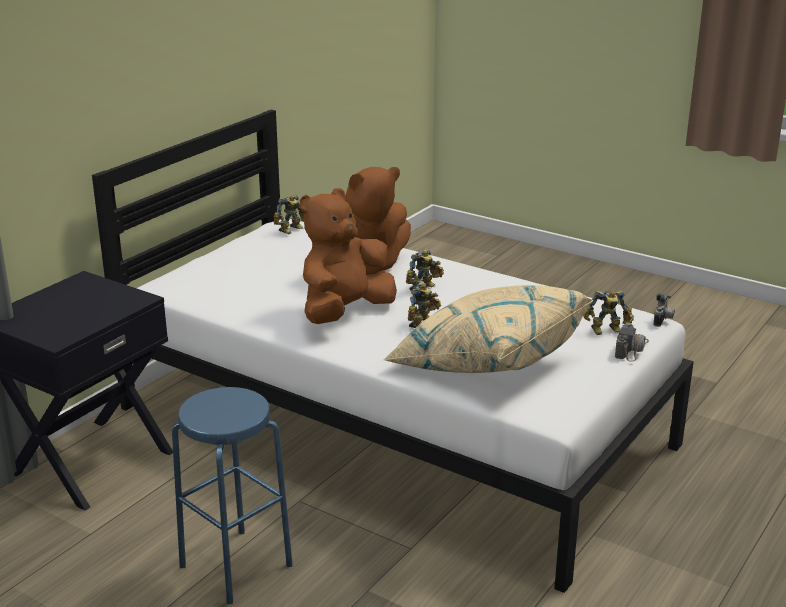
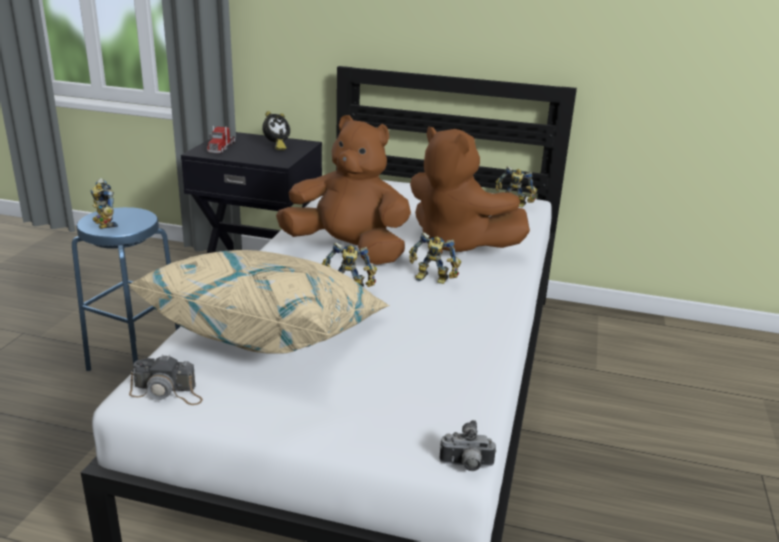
camera: 70 degrees right, 0 degrees up
(51, 326) = (221, 147): none -> toy truck
(79, 295) = (276, 146): none -> alarm clock
(607, 331) = (400, 415): toy robot -> toy robot (103, 224)
(631, 348) = (350, 438): camera -> camera (168, 392)

